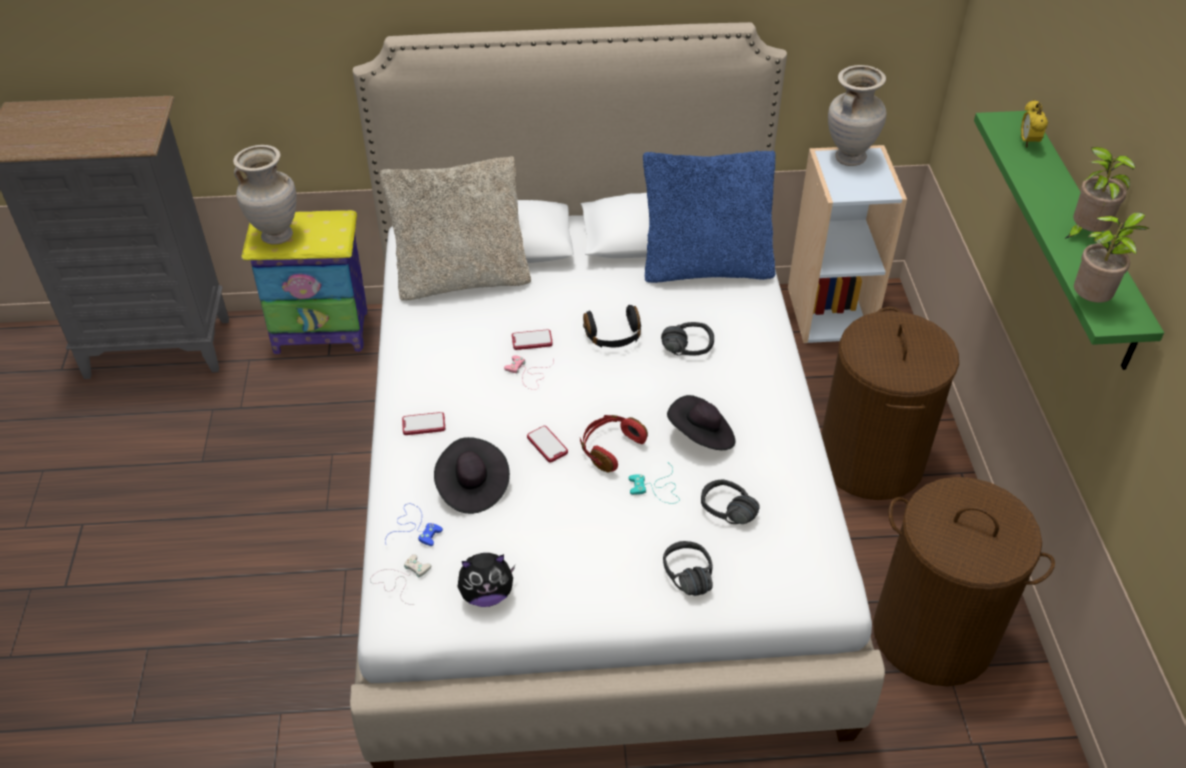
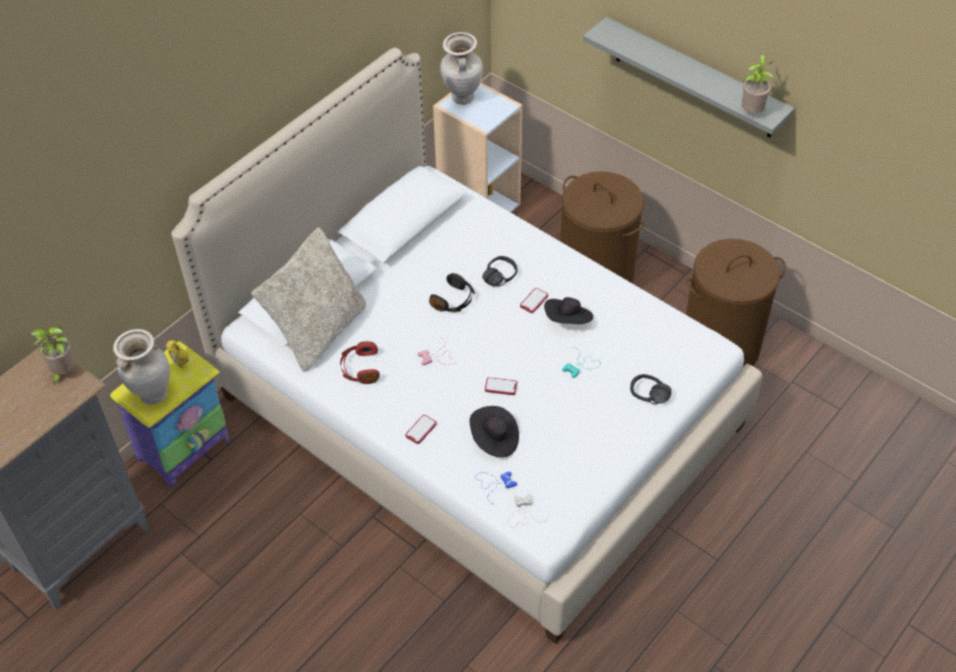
camera: 45 degrees left, 5 degrees up
(486, 594) = (572, 484): plush toy -> none
(532, 341) = (413, 337): phone -> phone (534, 301)
(610, 448) = (532, 362): red headphones -> red headphones (360, 368)
(706, 263) = (447, 219): blue pillow -> none
(724, 516) = (628, 352): black headphones -> none
(1027, 142) = (627, 38): alarm clock -> alarm clock (180, 363)
(1080, 239) = (694, 79): green shelf -> grey shelf
(1084, 233) = (709, 76): potted plant -> potted plant (63, 373)

